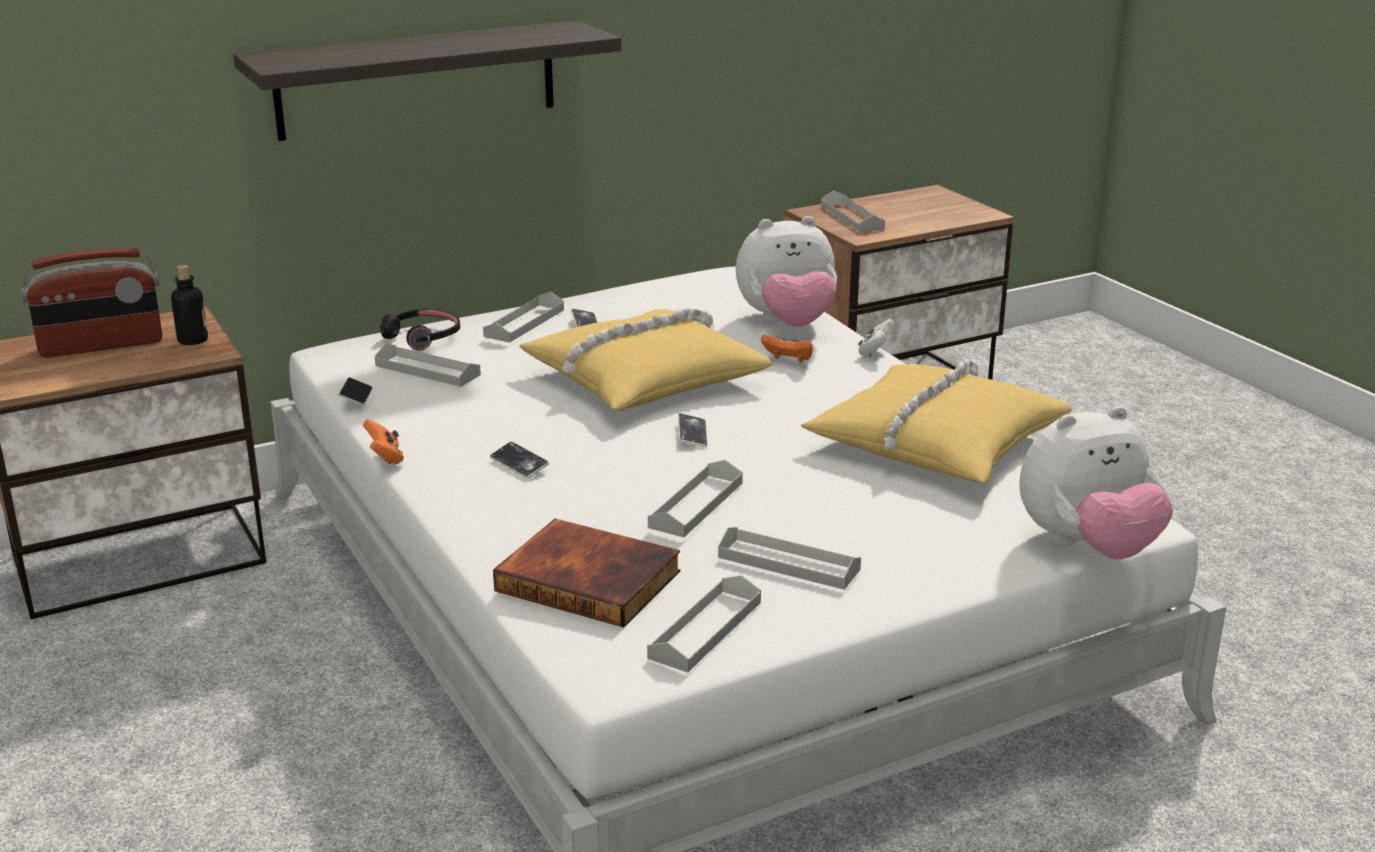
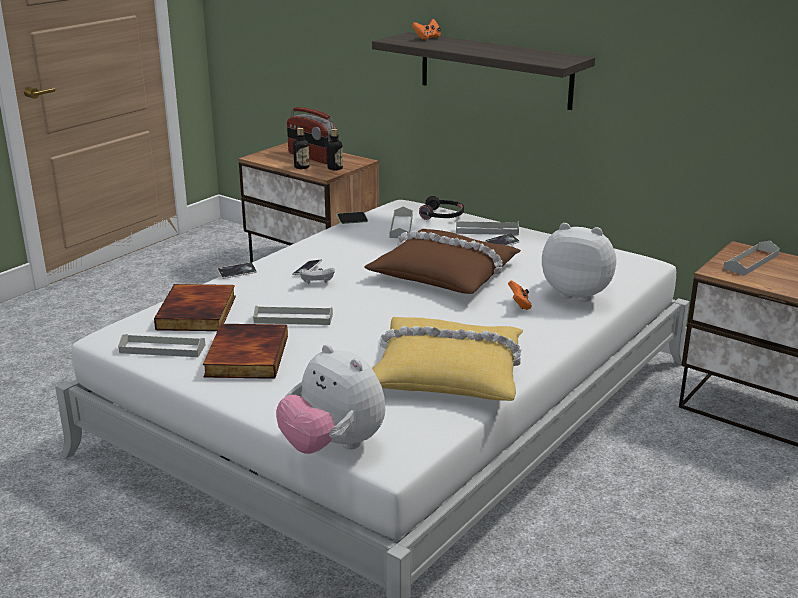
camera: 65 degrees right, 0 degrees up
(140, 362) = (301, 167): none -> bottle
(385, 458) = (293, 243): orange game controller -> orange game controller (427, 38)
(643, 378) = (445, 273): yellow pillow -> brown pillow
(692, 434) = (380, 300): phone -> phone (237, 273)
(787, 324) = (578, 293): plush toy -> plush toy turned 150 degrees clockwise
(788, 563) = (245, 356): grey tray -> book
(874, 352) = (574, 329): white game controller -> white game controller (317, 283)

